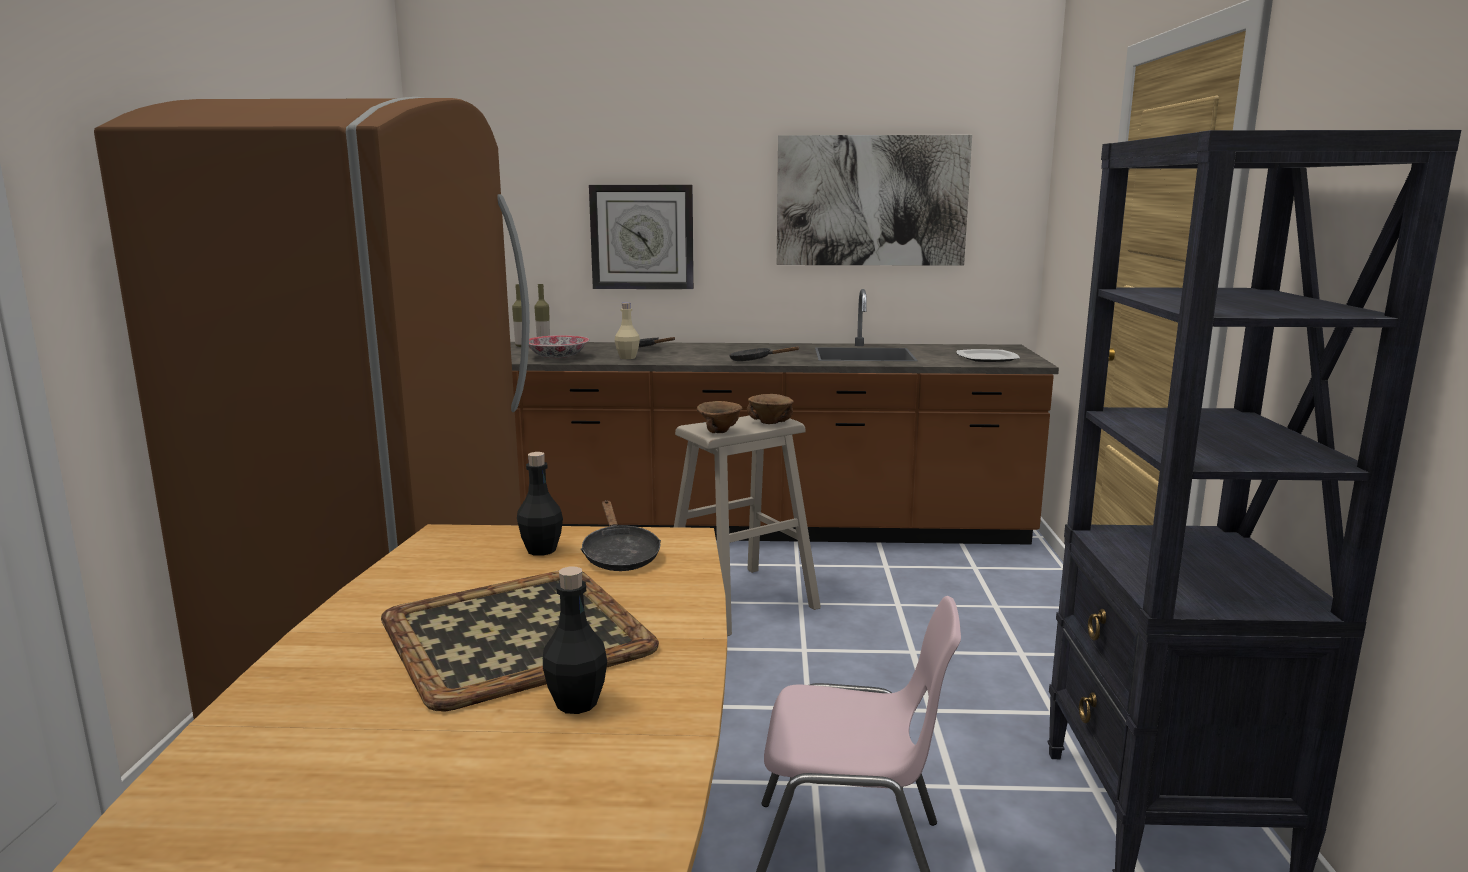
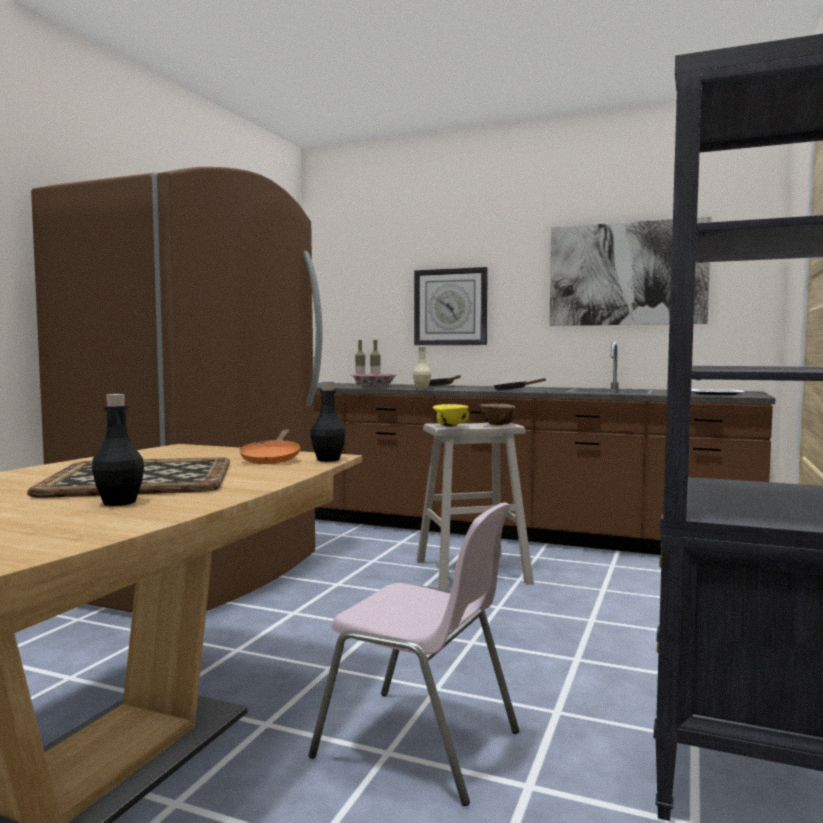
camera: 20 degrees right, 10 degrees down
(541, 550) = (226, 454): black bottle -> black bottle (328, 460)
(619, 556) = (272, 459): black frying pan -> orange frying pan
(719, 431) = (451, 426): brown bowl -> yellow bowl

